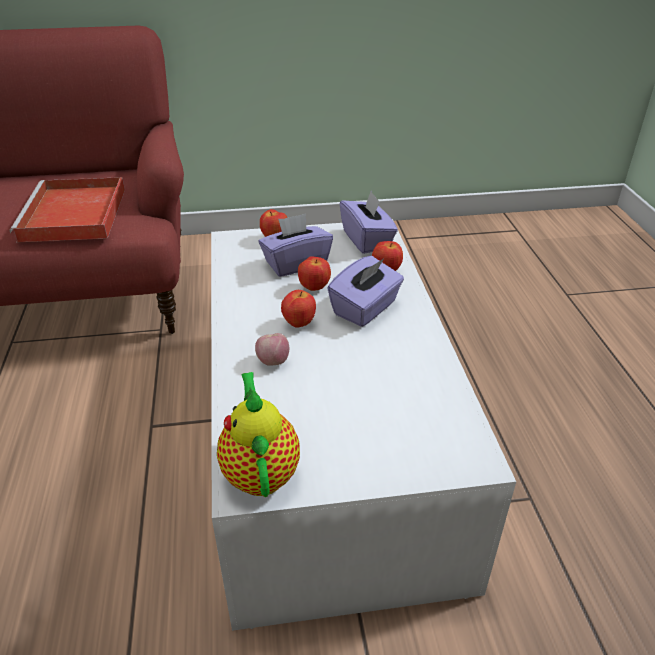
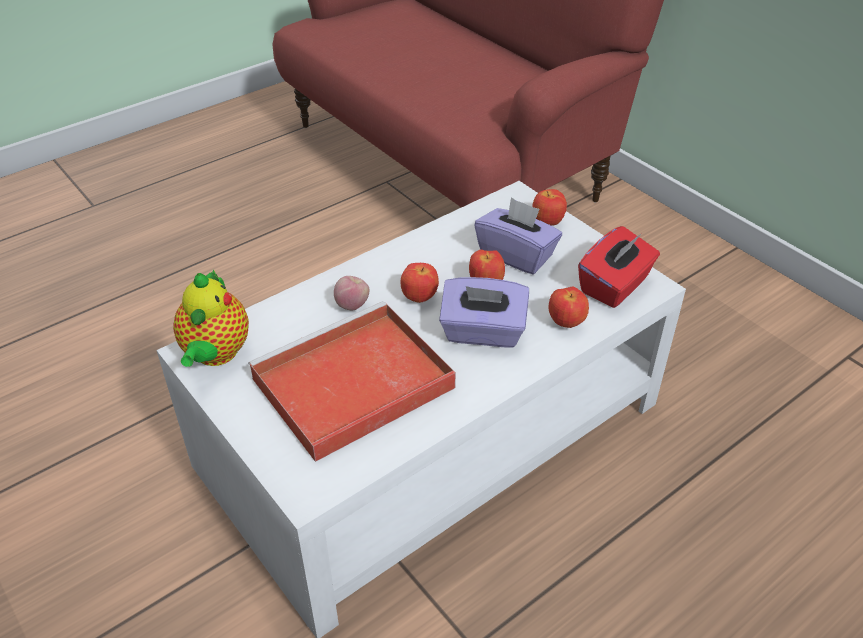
camera: 60 degrees right, 5 degrees up
(74, 215) = (458, 99): red tray -> red tray (350, 385)
(260, 471) = (215, 354): teapot -> teapot turned 135 degrees clockwise
(367, 240) = (615, 286): purple tissue box -> red tissue box

